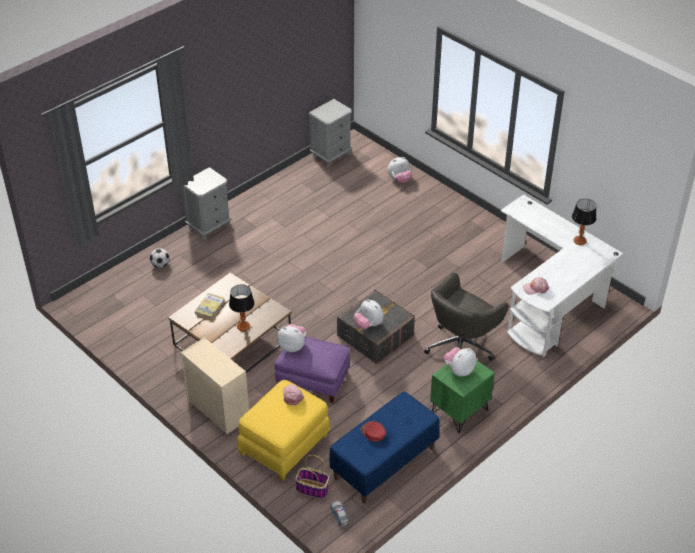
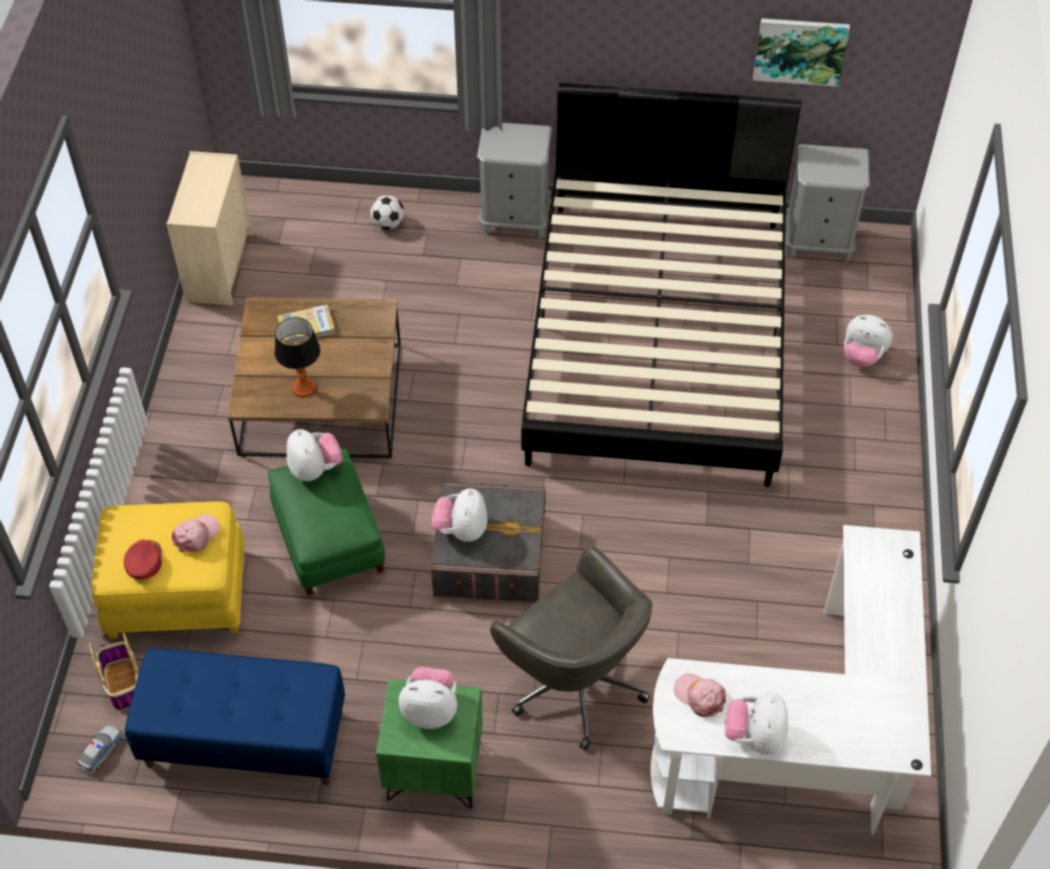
camera: 50 degrees right, 10 degrees up
(217, 408) = (181, 472): beige dresser -> beige dresser (219, 266)
(299, 65) = (800, 50): none -> picture
(312, 380) = (329, 542): purple ottoman -> green ottoman
(323, 225) = (658, 336): none -> black bed
(373, 432) = (216, 683): red cap -> red cap (143, 561)
(461, 347) = (574, 682): grey office chair -> grey office chair turned 135 degrees counterclockwise
(566, 285) = (755, 736): none -> plush toy
(580, 241) = (890, 688): table lamp -> none

